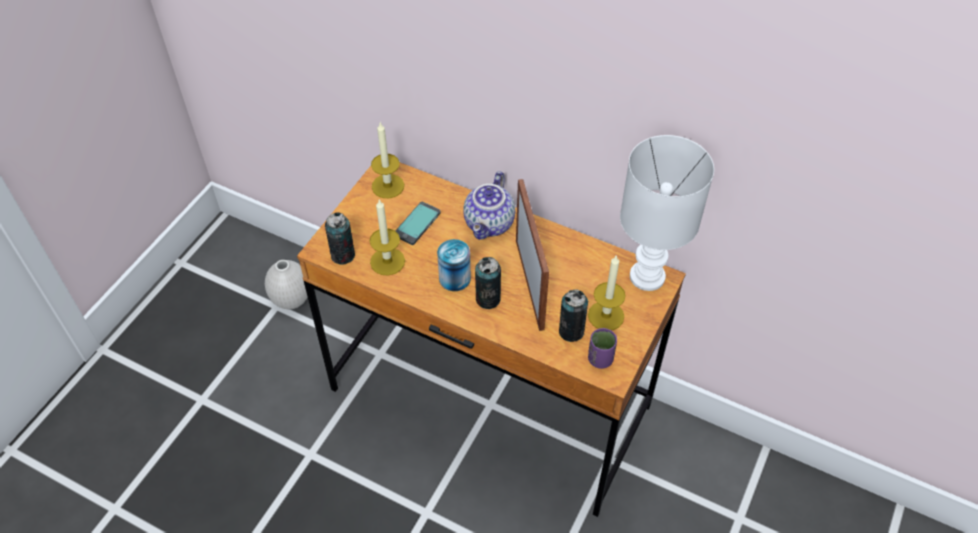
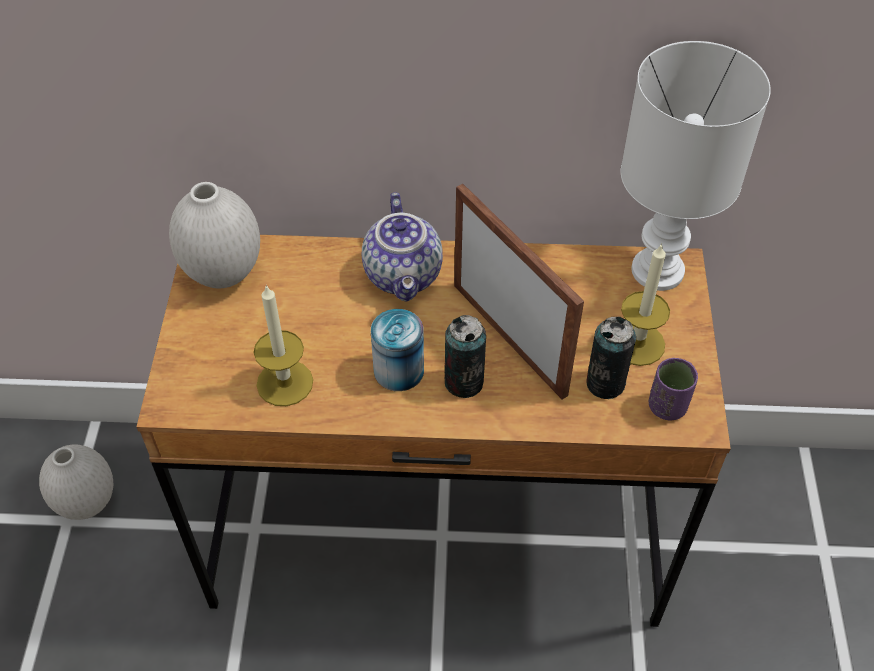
camera: 25 degrees left, 0 degrees up
(343, 255) = (210, 399): can -> none
(388, 186) = (223, 273): candle -> white vase
(417, 224) = (299, 312): phone -> none

